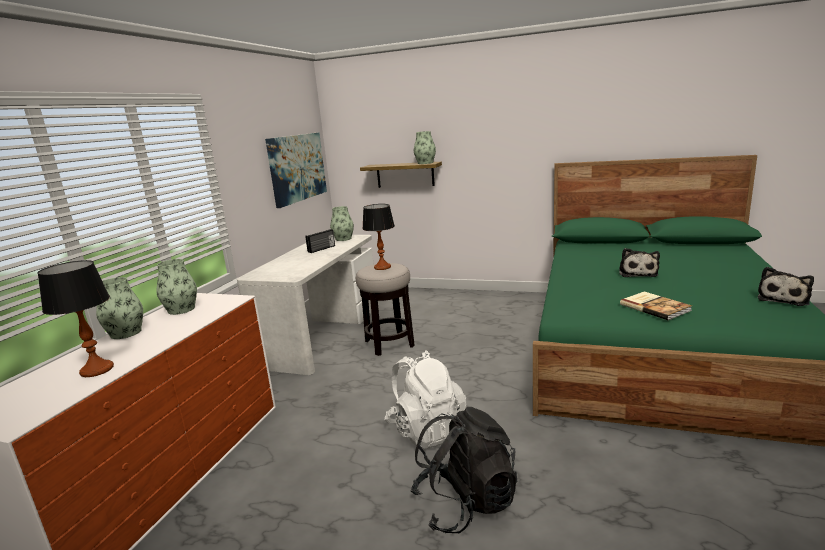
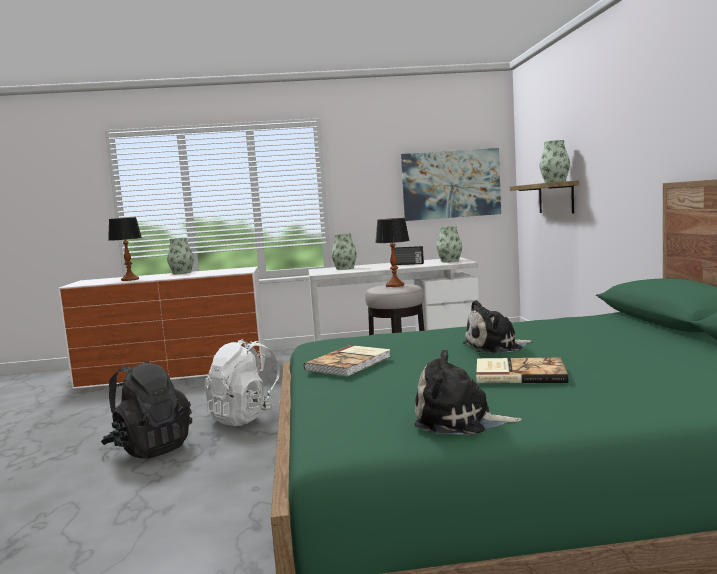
camera: 65 degrees right, 10 degrees down
(181, 309) = (222, 270): vase -> vase (345, 268)
(700, 277) = (518, 373): none -> book

